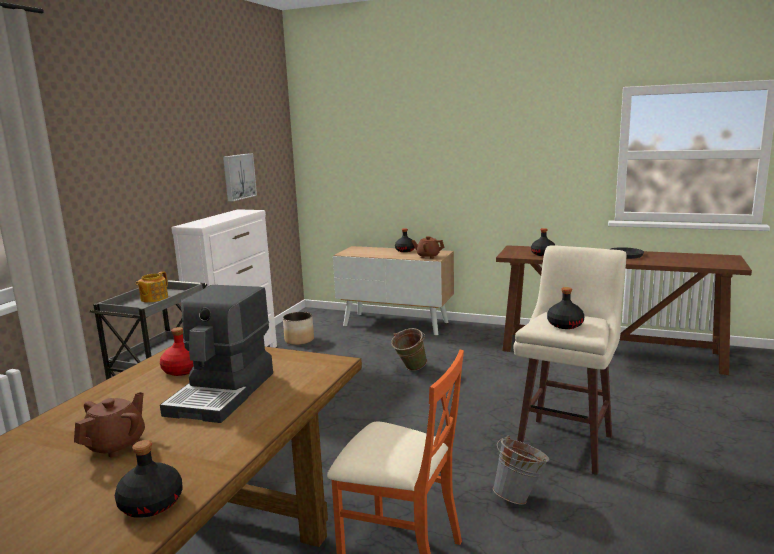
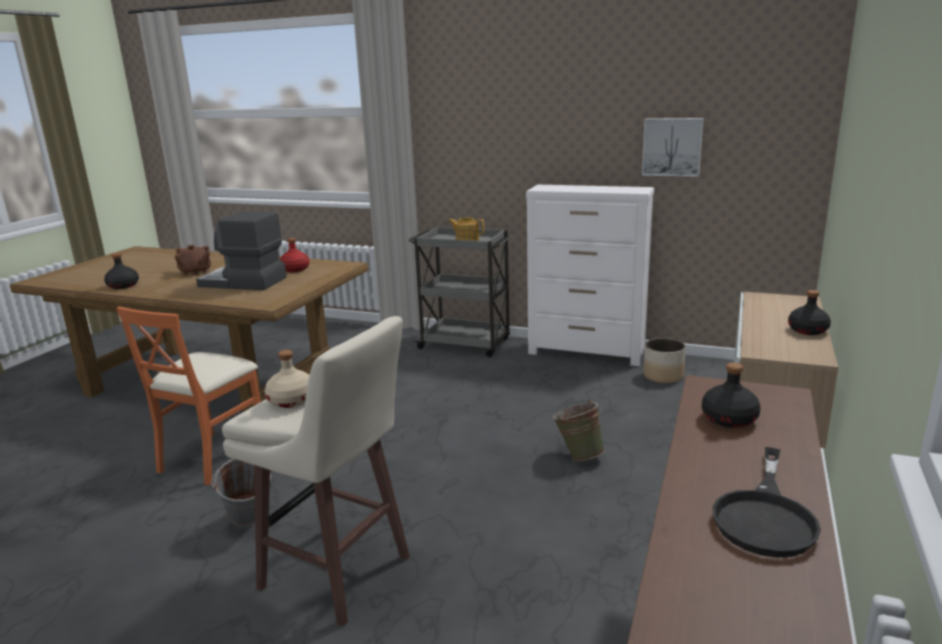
camera: 90 degrees right, 5 degrees up
(428, 256) = (769, 347): brown teapot -> none
(564, 325) = (292, 400): black bottle -> beige bottle

